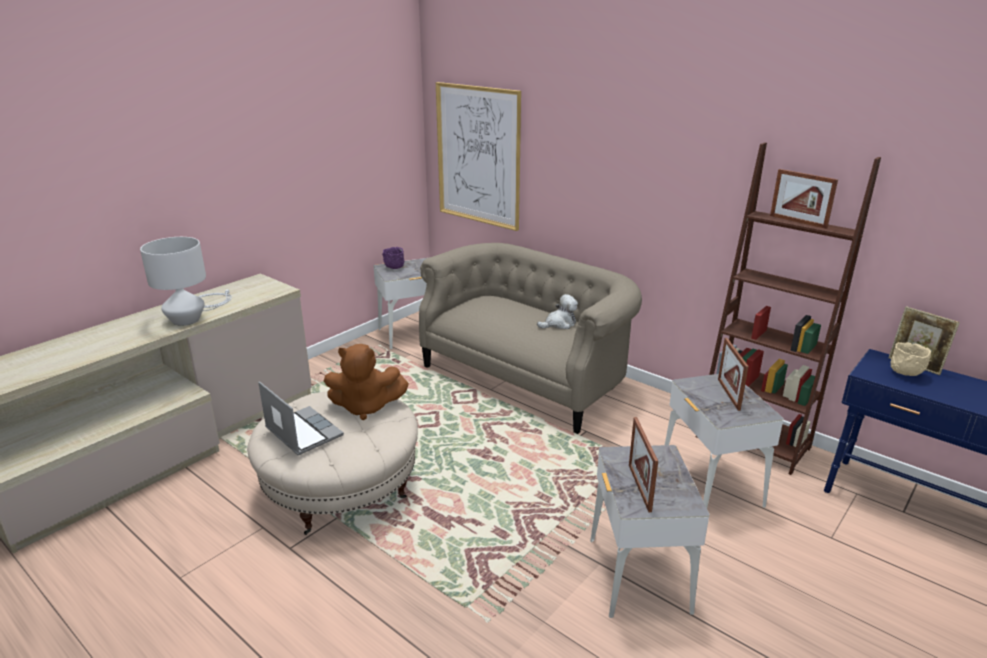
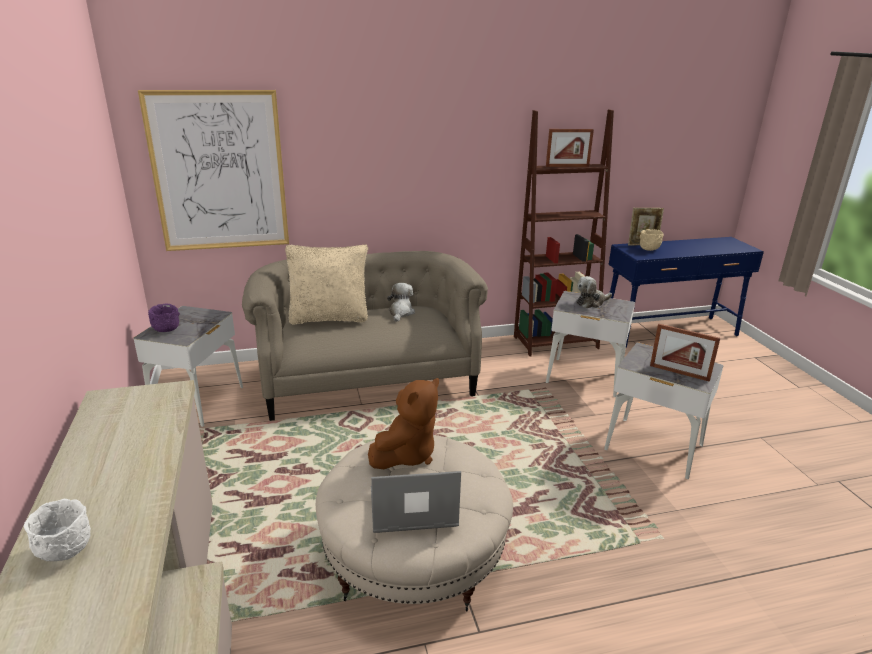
camera: 55 degrees left, 0 degrees up
(121, 329) = (65, 553): none -> white bowl
(196, 312) = (127, 468): grey table lamp -> none
(502, 305) = (330, 319): none -> beige pillow
(728, 394) = (591, 302): picture frame -> plush toy

